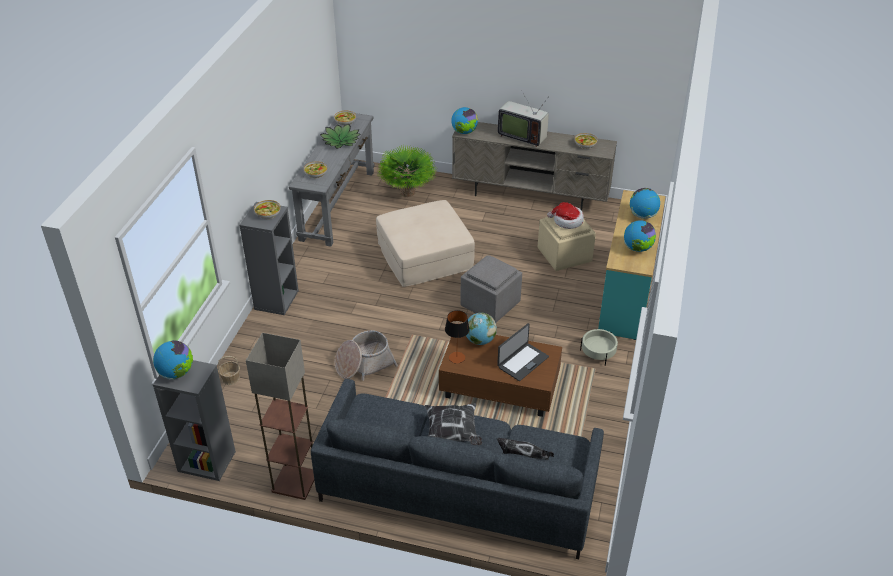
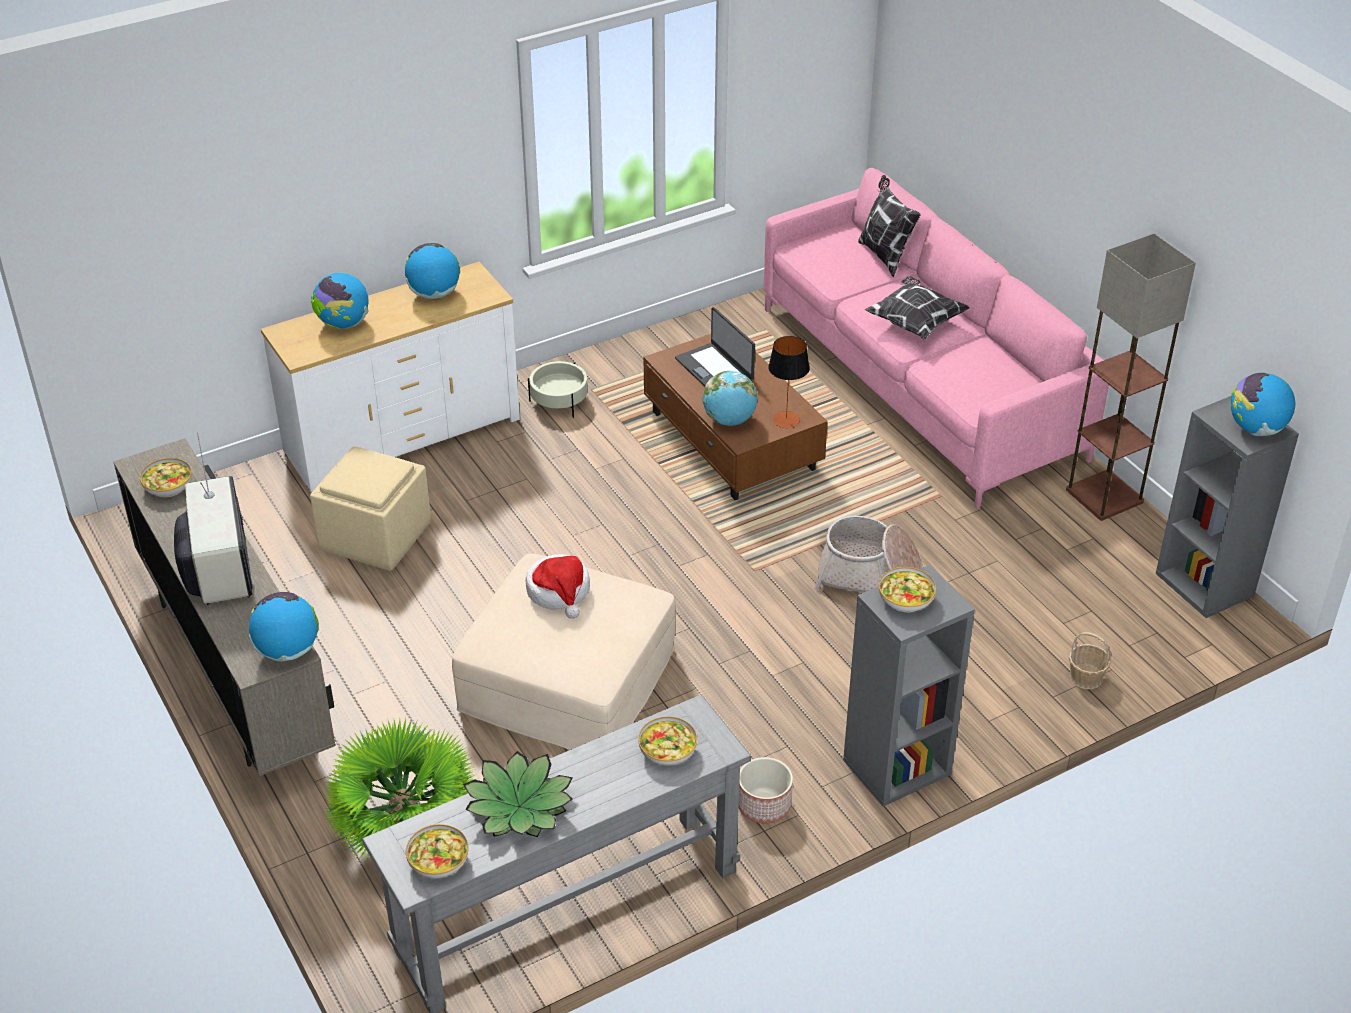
camera: 135 degrees left, 0 degrees up
(311, 262) = (764, 804): none -> planter
(458, 490) = (919, 382): grey sofa -> pink sofa
(491, 304) = (588, 540): grey ottoman -> none
(522, 362) = (715, 369): laptop -> laptop turned 120 degrees counterclockwise
(567, 221) = (366, 473): hat -> hat (559, 591)
(627, 295) = (402, 435): turquoise dresser -> white dresser

